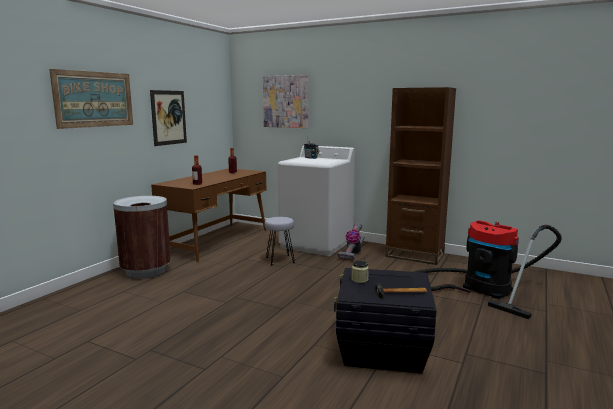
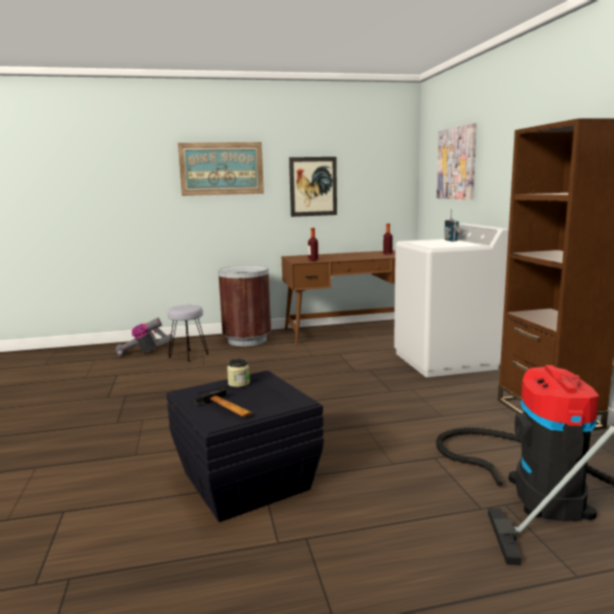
camera: 50 degrees right, 0 degrees up
(279, 260) = (365, 364): grey stool -> grey stool (188, 355)
(352, 254) = (460, 383): vacuum cleaner -> vacuum cleaner (144, 352)

